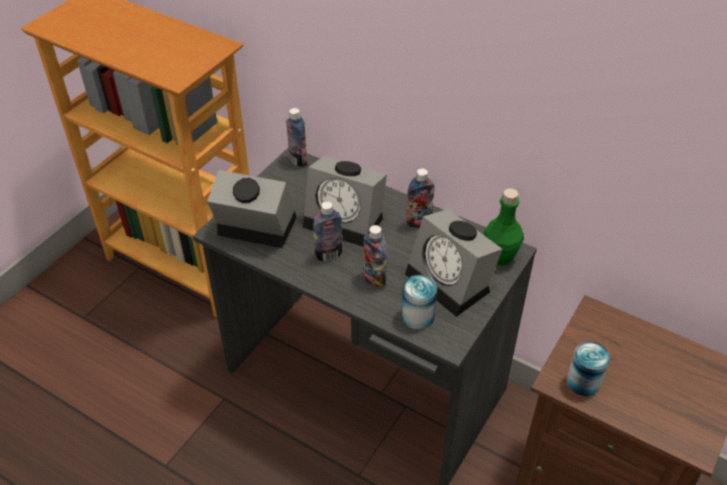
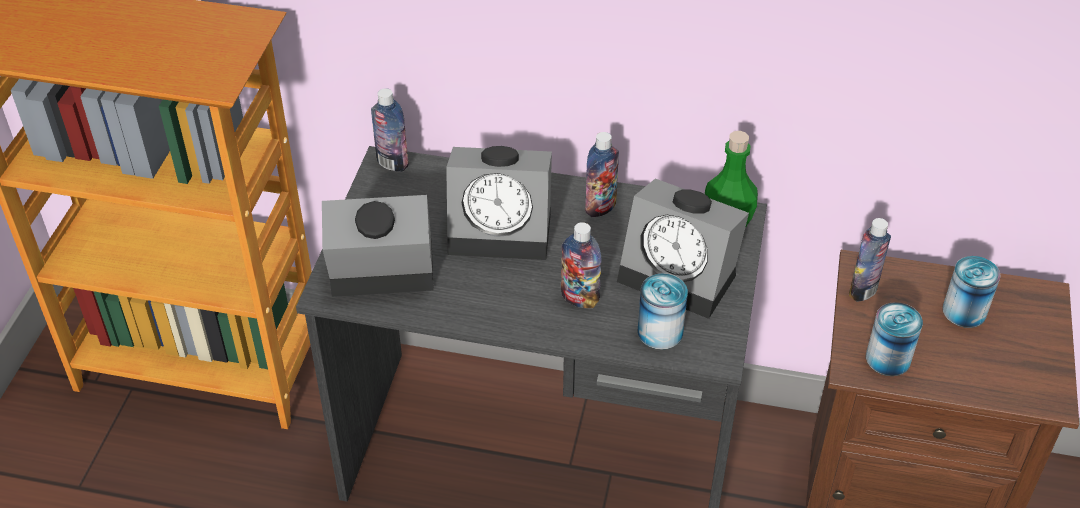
camera: 20 degrees left, 0 degrees up
(329, 255) = (502, 282): bottle -> bottle (863, 290)
(658, 364) = (964, 311): none -> can

